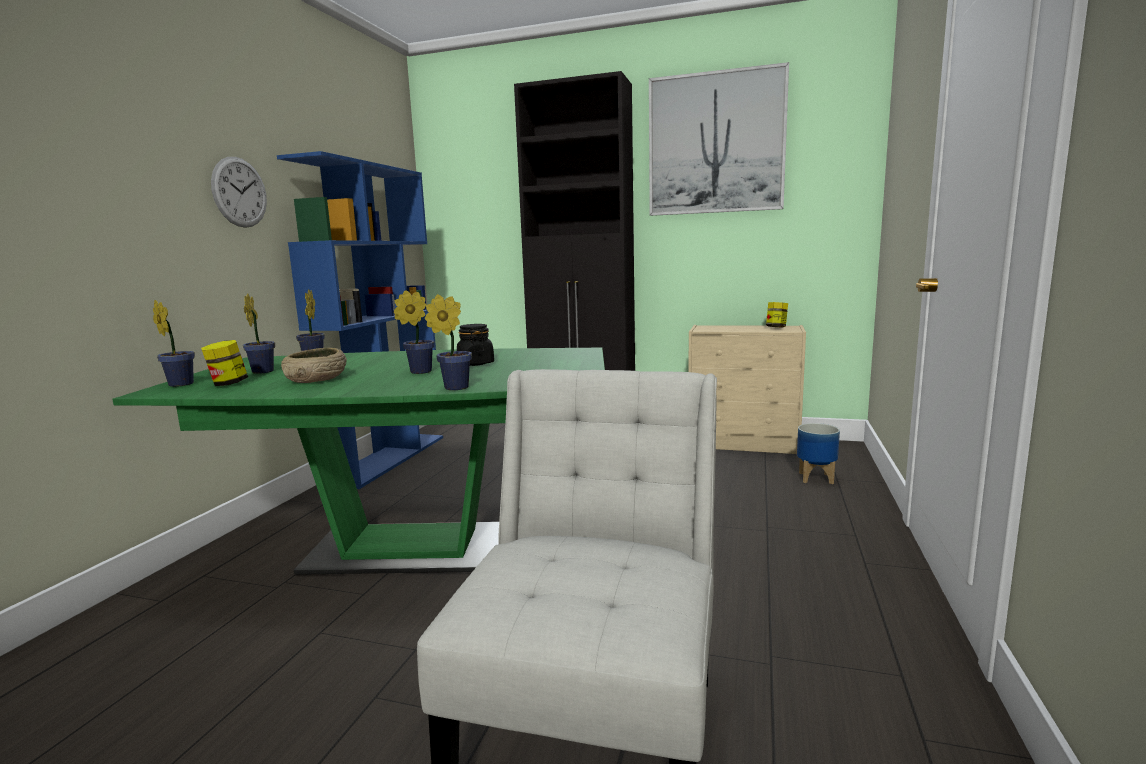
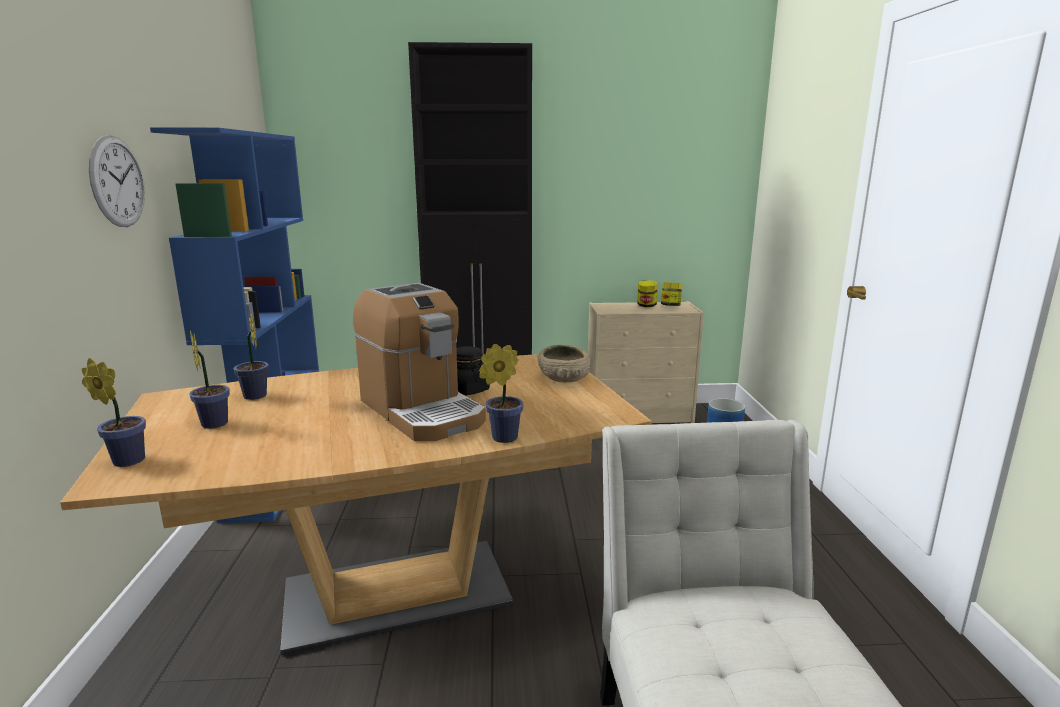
camera: 20 degrees left, 5 degrees up
(228, 384) = (200, 454): jar -> jar (646, 306)
(317, 379) = (312, 434): beige bowl -> beige bowl (564, 376)
(411, 549) = (397, 594): green dining table -> brown dining table
(418, 372) = (421, 411): potted plant -> coffee machine
(716, 144) = (612, 123): picture -> none

